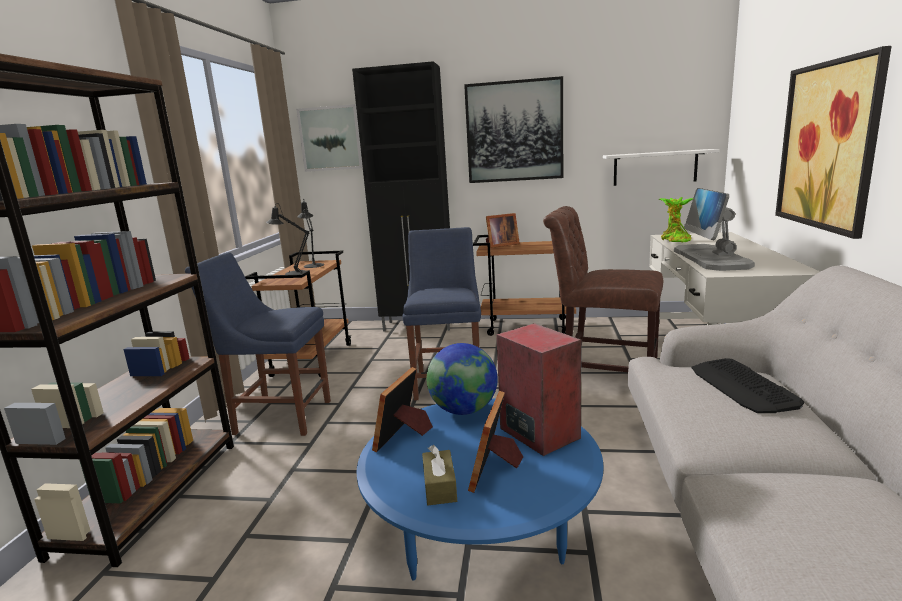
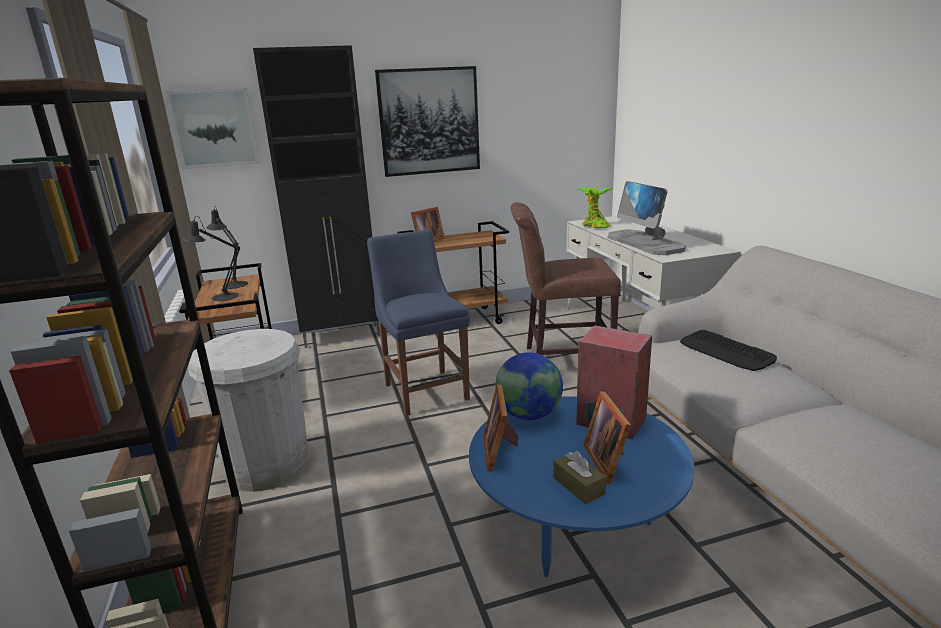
camera: 25 degrees left, 5 degrees up
(279, 416) = (267, 465): blue chair -> white trash can
(655, 167) = (559, 157): white shelf -> none
(828, 145) = (733, 147): picture -> none

